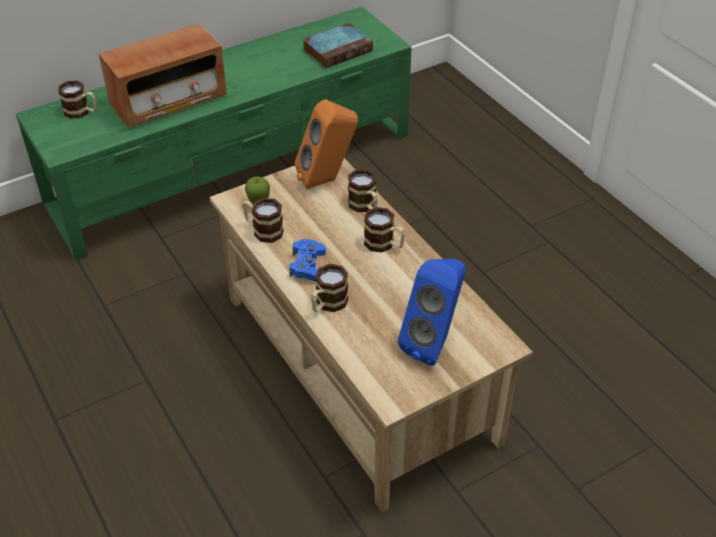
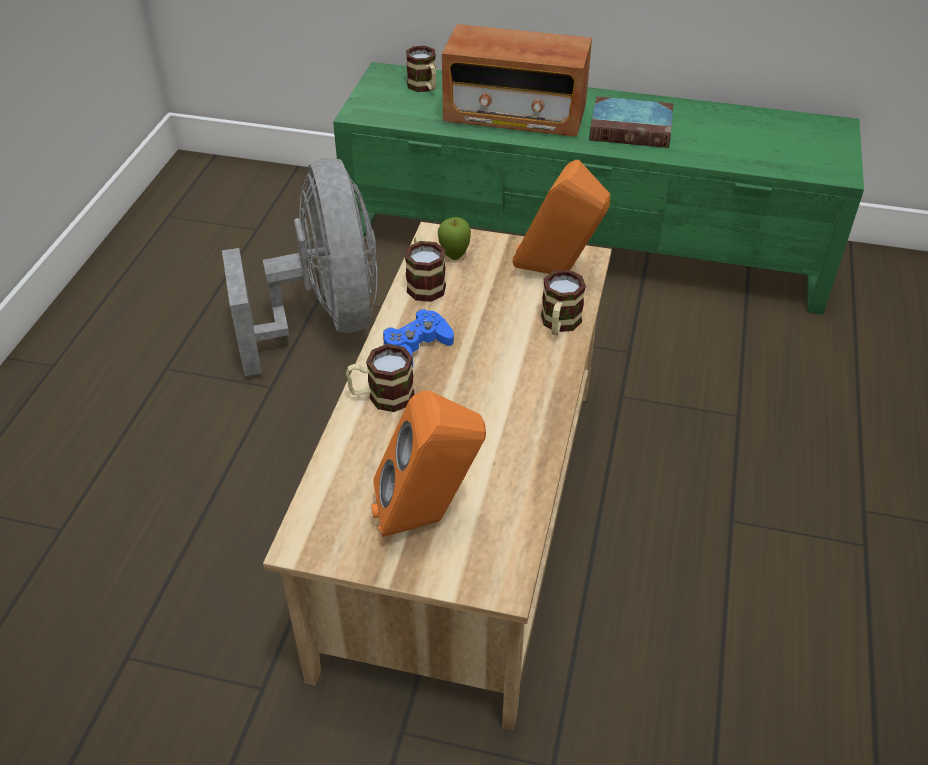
camera: 45 degrees right, 0 degrees up
(127, 317) = (324, 320): none -> grey fan
(338, 50) = (764, 151): book -> book (632, 129)
(384, 244) = (524, 377): mug -> none
(433, 343) = (429, 518): blue speaker -> orange speaker

